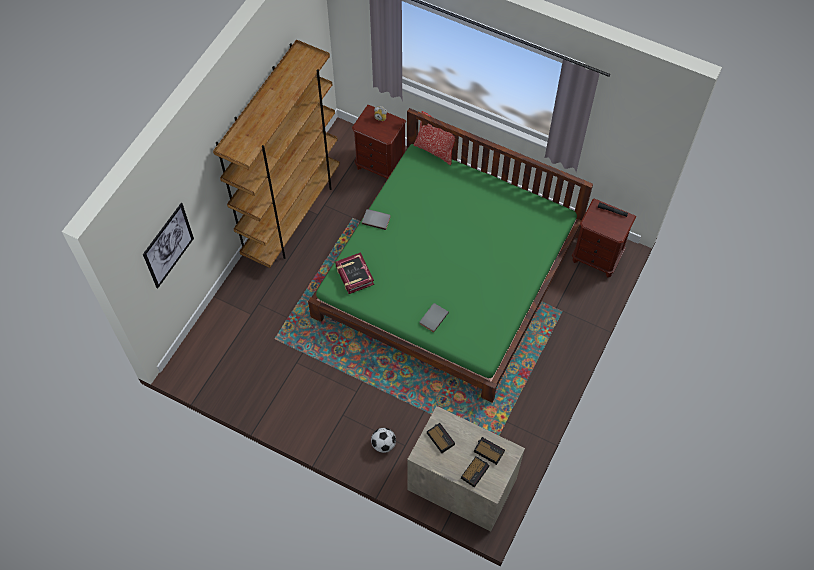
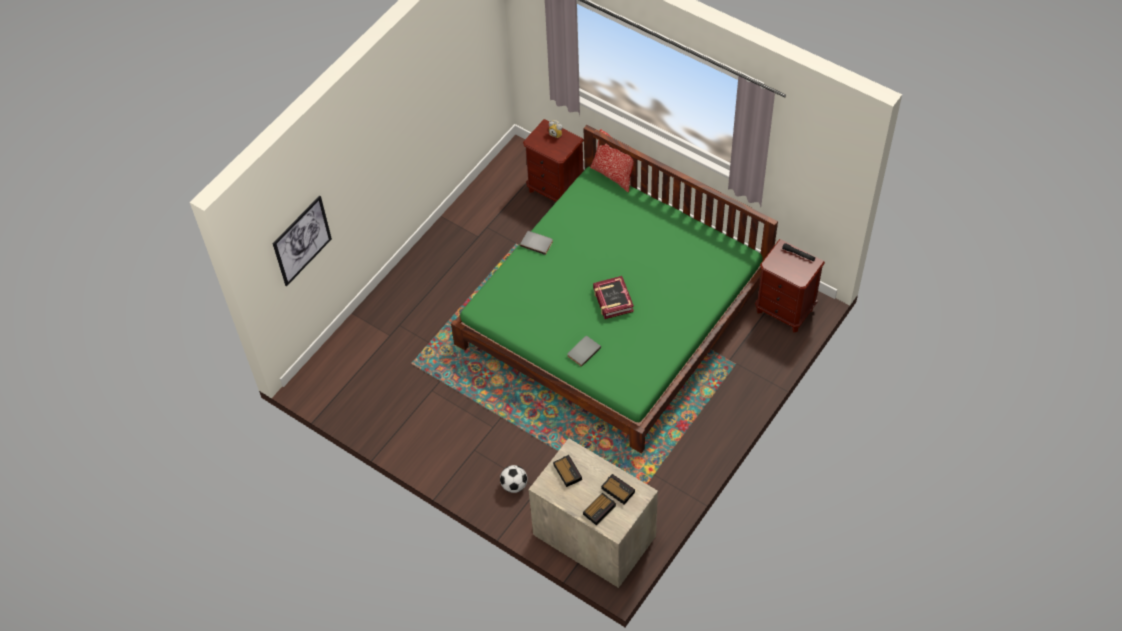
camera: 10 degrees right, 5 degrees down
(292, 215) = (449, 235): brown bookcase -> none
(354, 275) = (503, 299): book -> book (612, 300)

